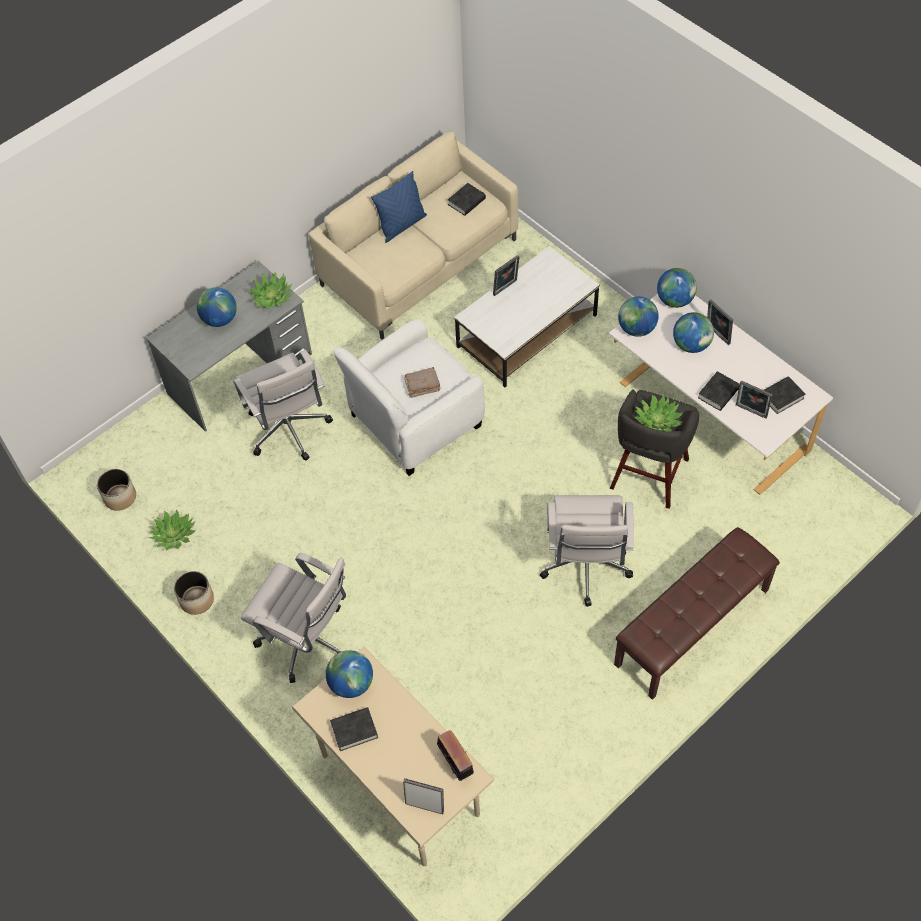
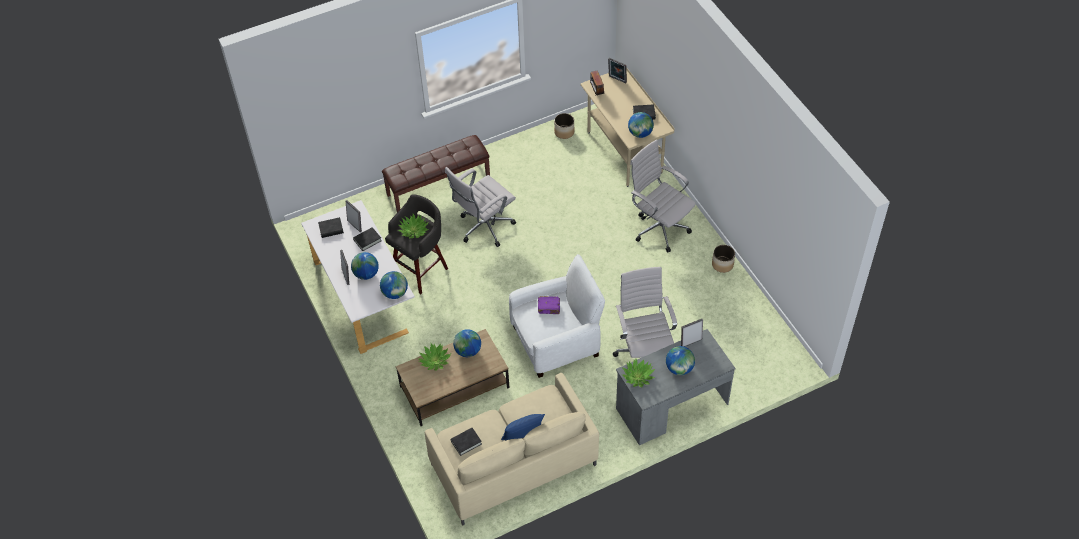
camera: 165 degrees left, 5 degrees down
(120, 497) = (767, 338): planter -> planter (564, 132)
(174, 534) = (732, 306): potted plant -> potted plant (435, 360)
(422, 386) = (549, 308): brown book -> purple book
(506, 288) = (463, 380): picture frame -> picture frame (690, 341)
(527, 330) = (454, 387): white coffee table -> brown coffee table
(585, 569) = (483, 228): white office chair -> white office chair turned 150 degrees counterclockwise
(674, 300) = (359, 306): globe -> globe (468, 351)

